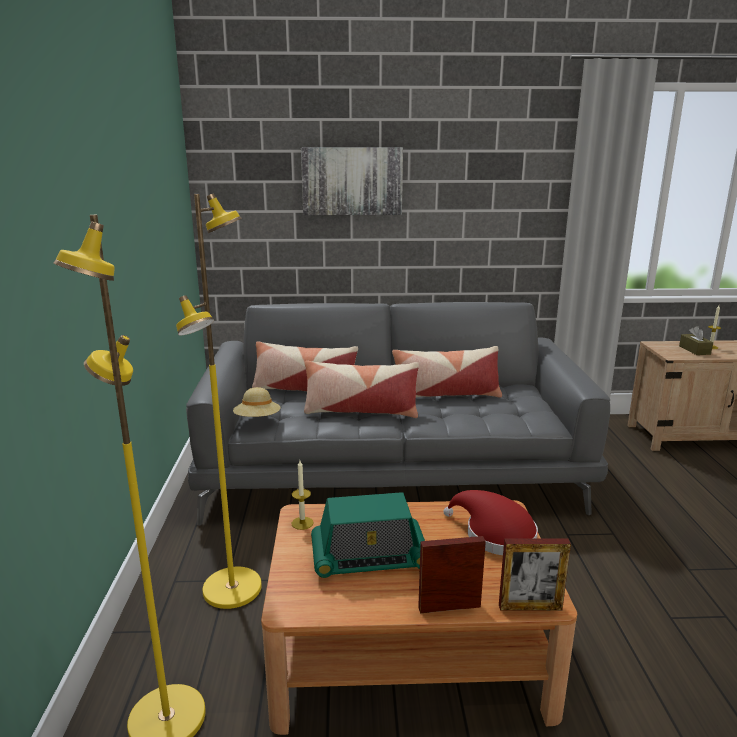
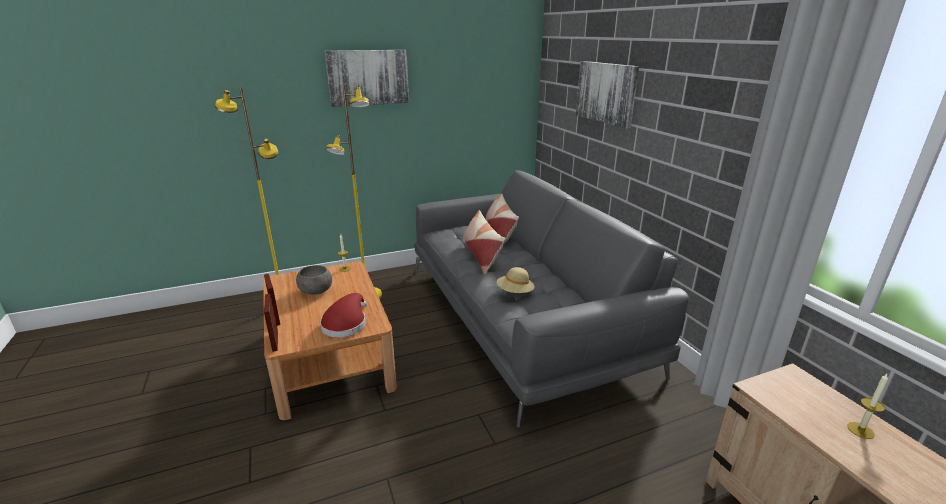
camera: 70 degrees right, 5 degrees up
(96, 186) = (368, 77): none -> picture
(257, 419) = (443, 231): beige hat -> beige hat (515, 292)
(369, 558) = (316, 290): radio -> grey bowl
(446, 394) = (538, 279): pillow -> none
(694, 350) = (815, 411): brown tissue box -> none

